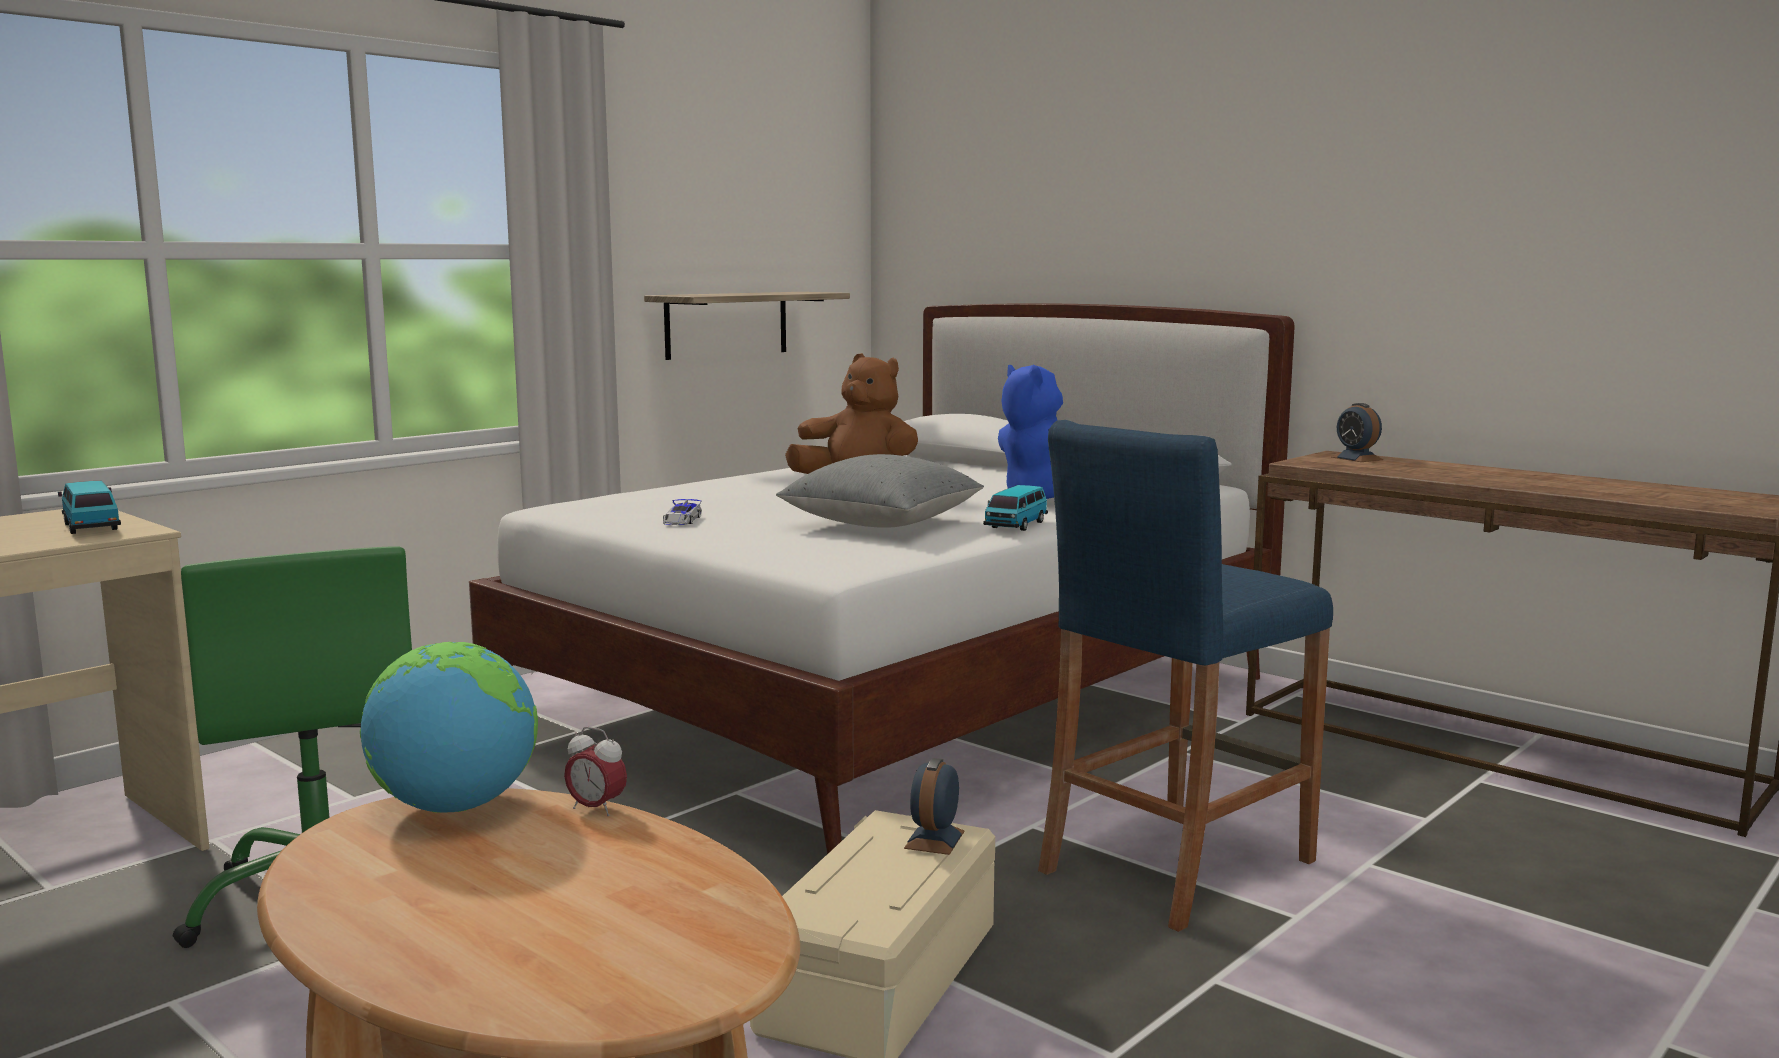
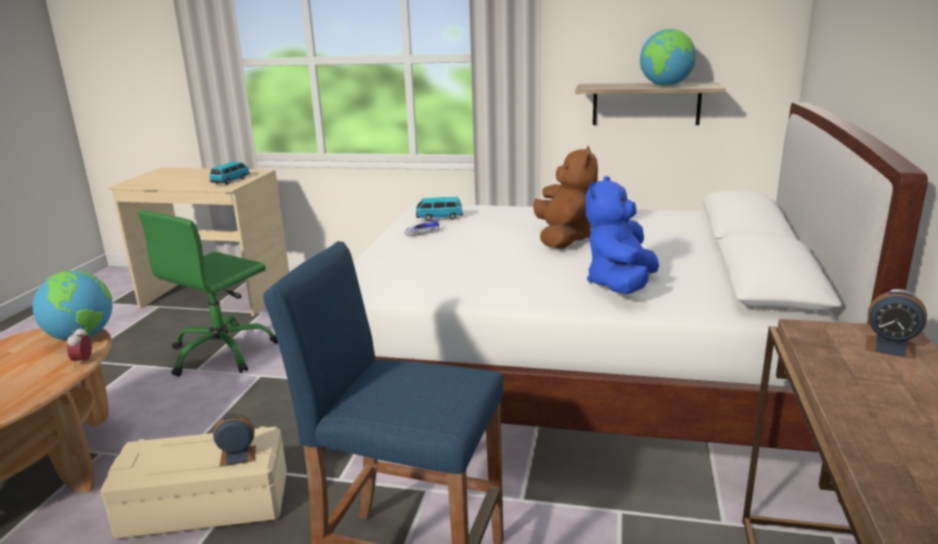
camera: 60 degrees right, 10 degrees up
(776, 293) = (665, 86): none -> globe
(881, 524) = (476, 268): grey pillow -> none
(1016, 525) = (522, 297): toy car -> toy car (439, 217)
(1357, 458) = (890, 347): alarm clock -> alarm clock turned 90 degrees counterclockwise

